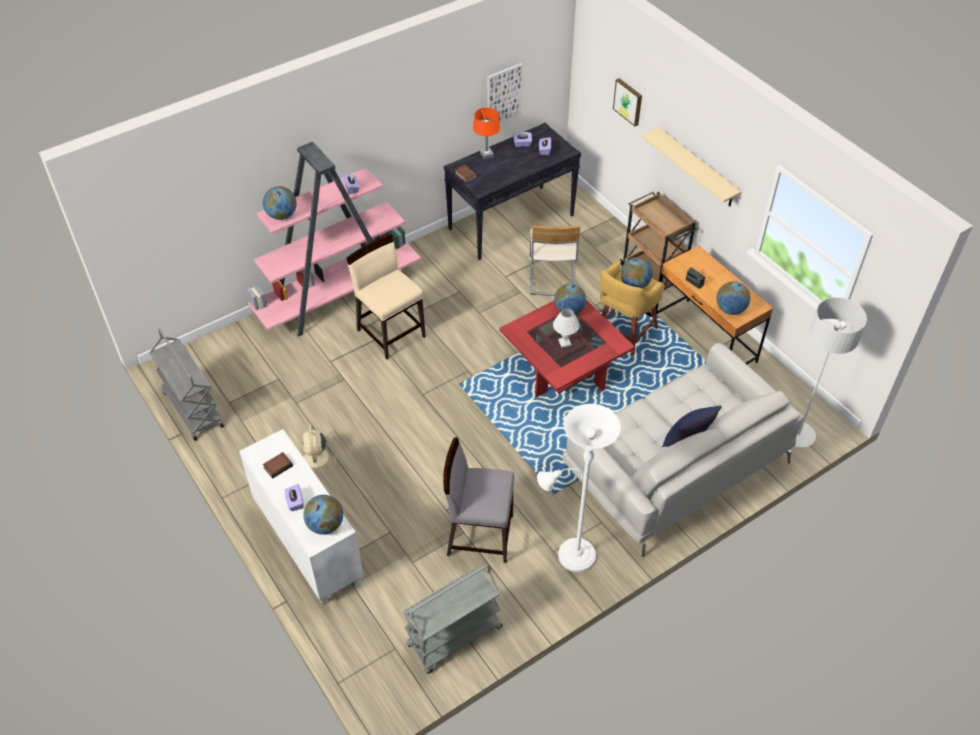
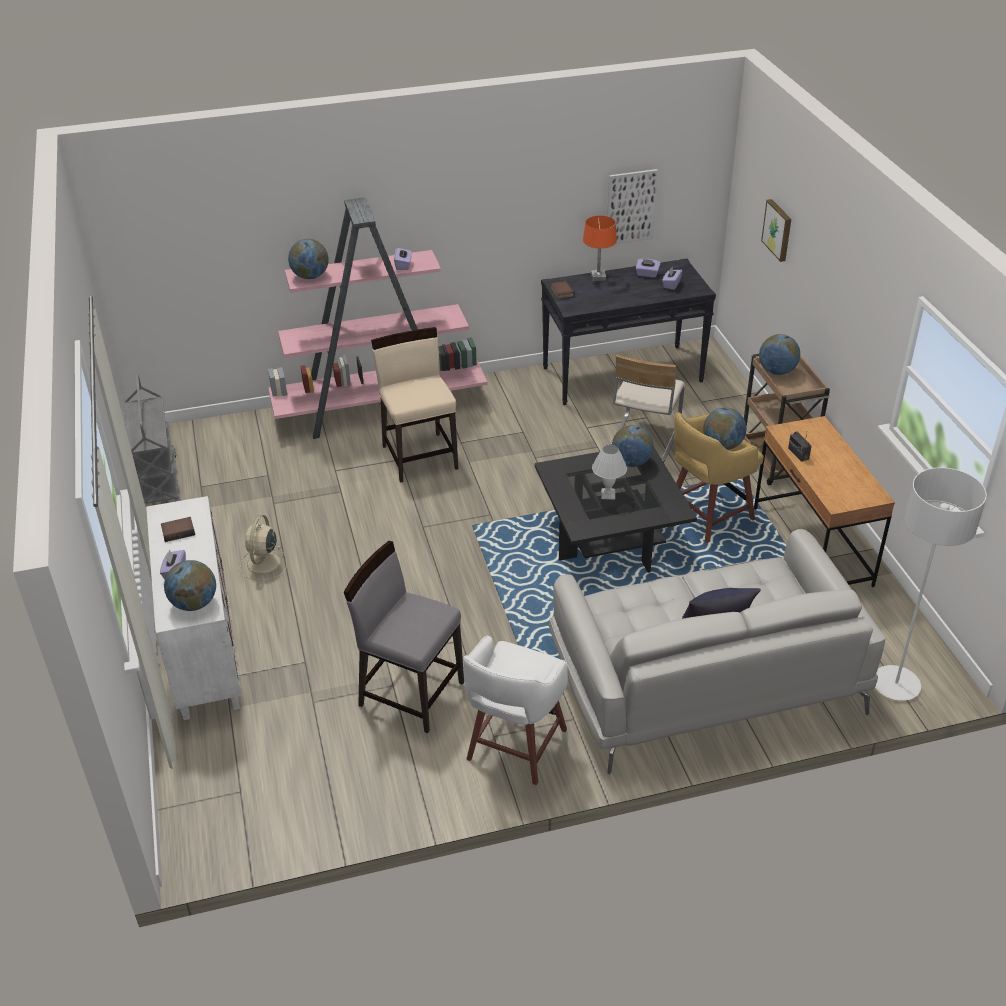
camera: 20 degrees right, 10 degrees down
(454, 637) = (317, 800): grey cart -> none
(564, 368) = (610, 537): red coffee table -> black coffee table
(571, 555) = (515, 747): white floor lamp -> white stool
(697, 168) = (838, 313): beige shelf -> none
(730, 309) = (833, 492): globe -> globe (777, 371)

